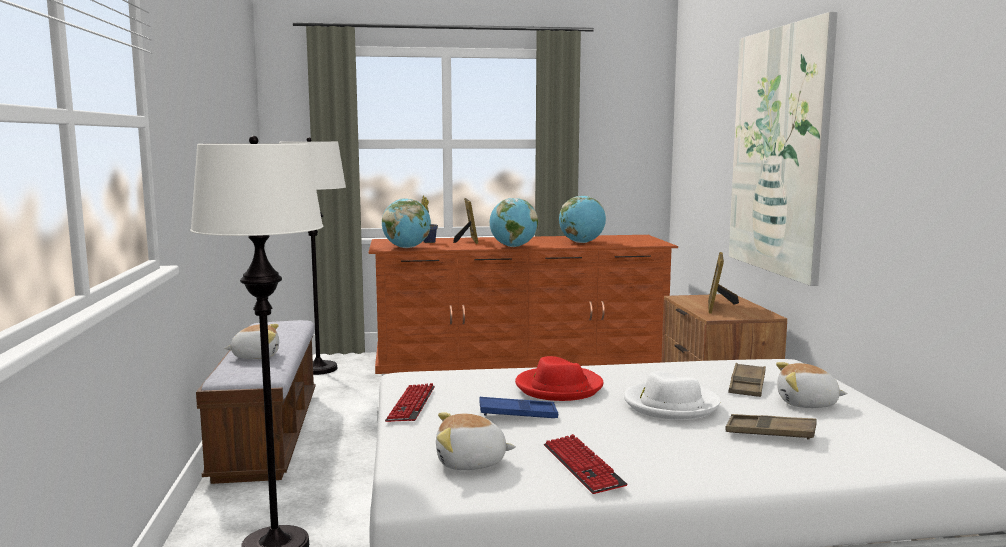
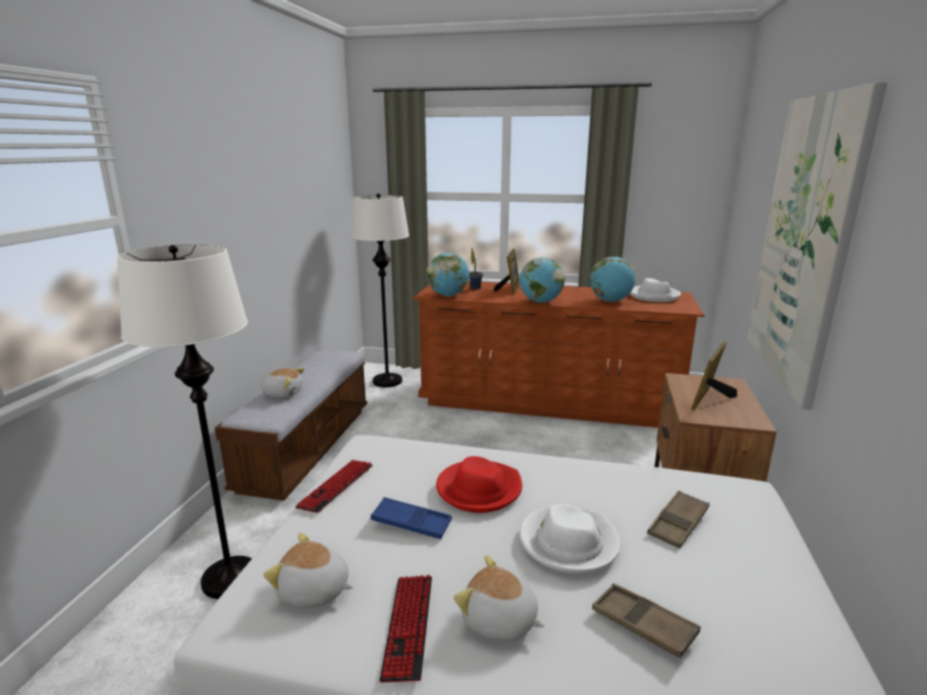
camera: 20 degrees right, 10 degrees up
(618, 238) = (653, 296): none -> white hat
(807, 404) = (727, 575): plush toy -> plush toy (499, 621)

